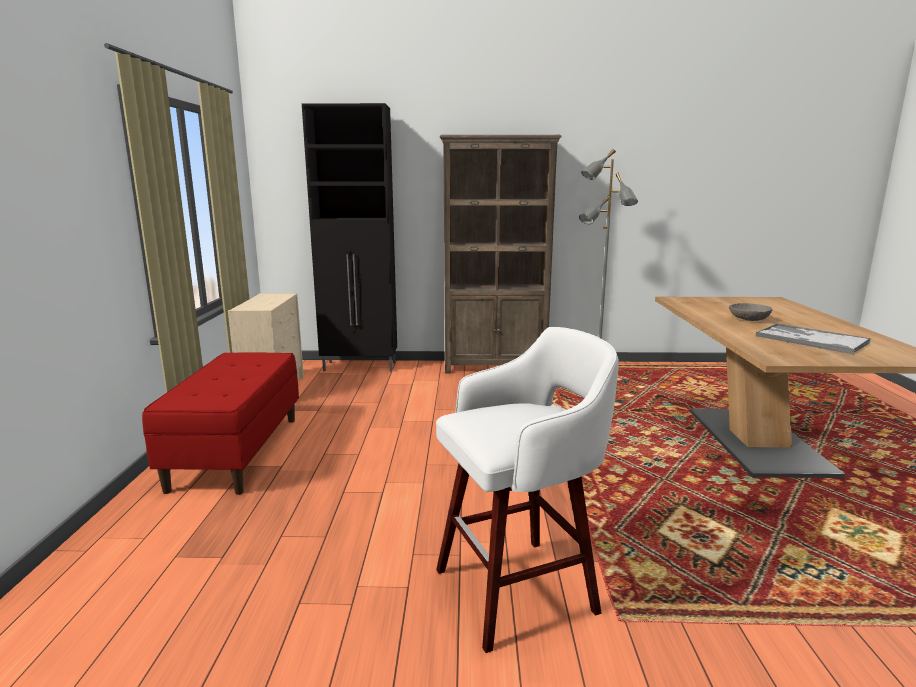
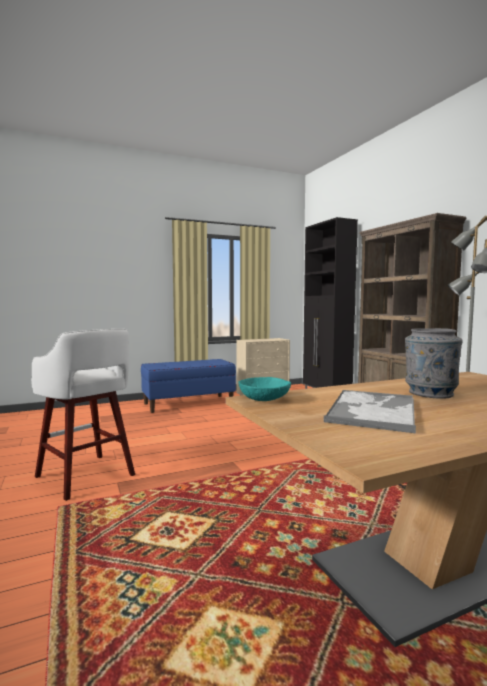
camera: 65 degrees right, 10 degrees down
(236, 452) = (188, 403): red bench -> blue bench
(749, 319) = (430, 393): grey bowl -> grey vase
(776, 356) = (264, 399): none -> turquoise bowl

